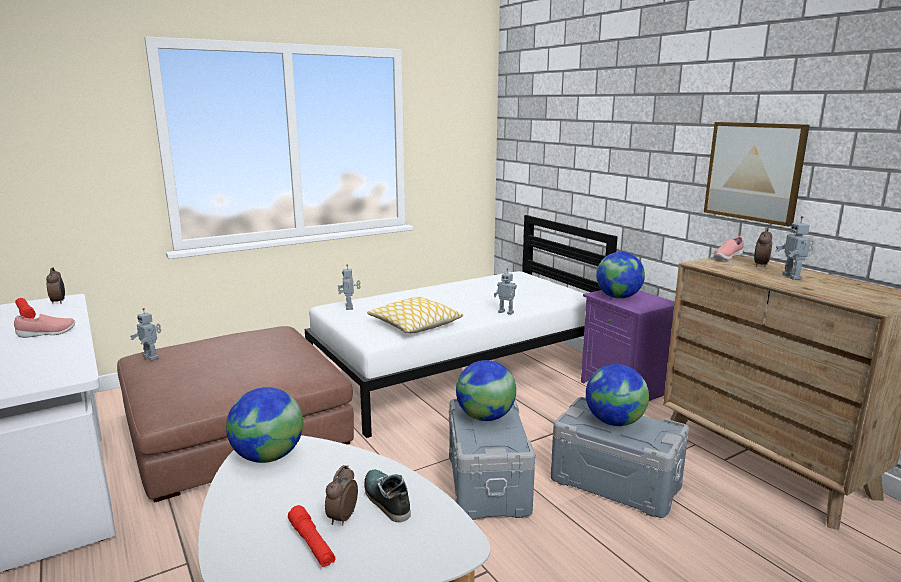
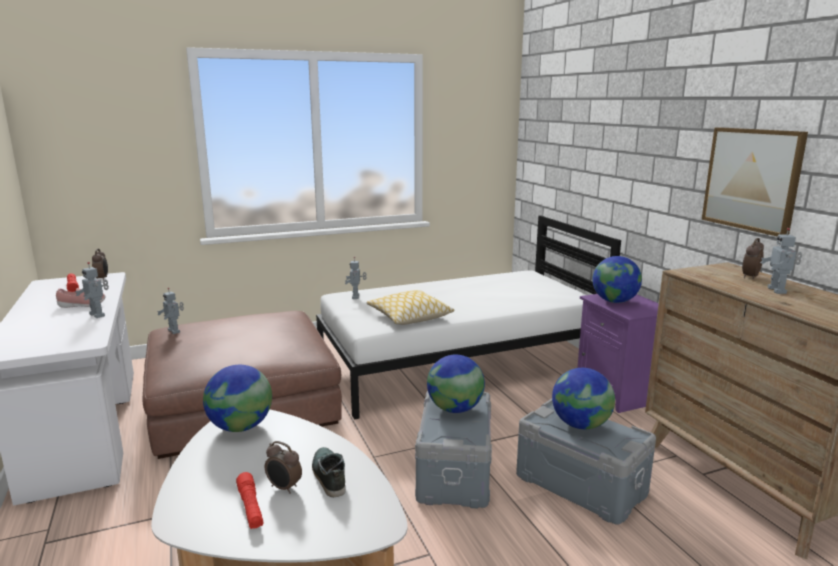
camera: 10 degrees right, 0 degrees up
(341, 518) = (284, 488): alarm clock -> alarm clock turned 90 degrees counterclockwise
(506, 312) = (501, 310): toy robot -> toy robot (98, 315)
(727, 258) = (718, 267): pink shoe -> none

